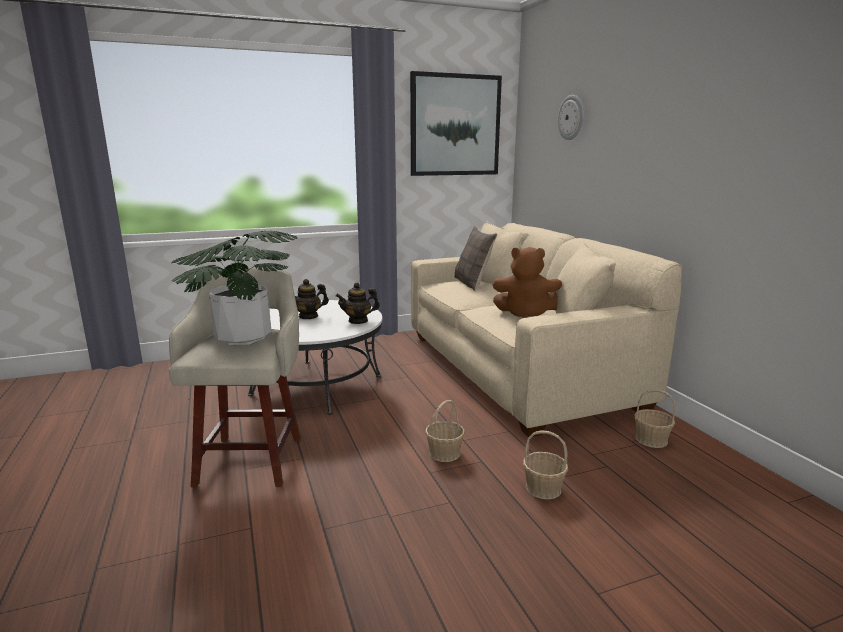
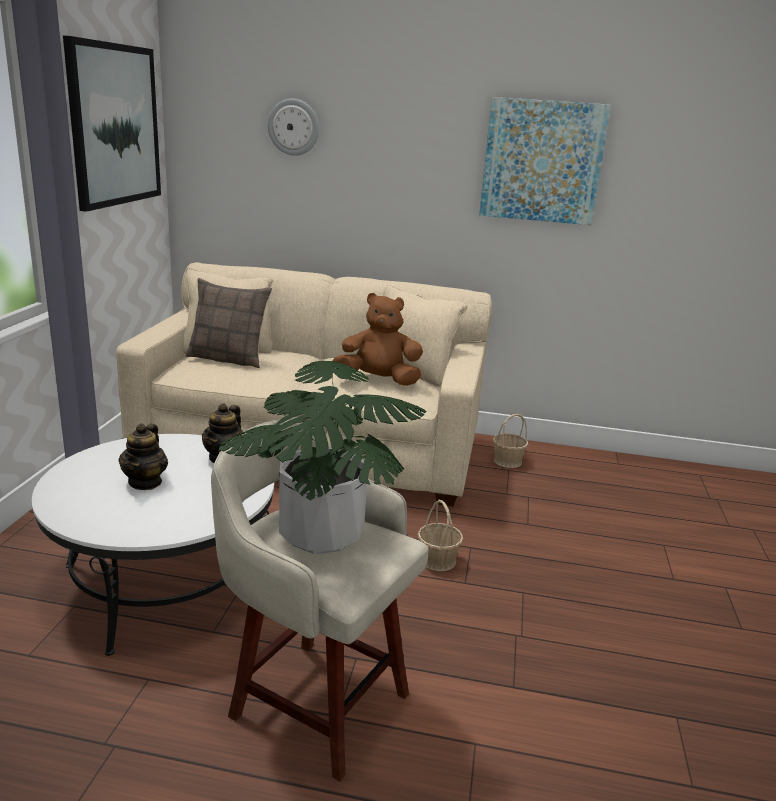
camera: 60 degrees left, 5 degrees up
(526, 314) = (378, 380): brown plush toy -> brown plush toy turned 135 degrees counterclockwise
(543, 488) = (537, 538): basket -> none
(745, 120) = (542, 161): none -> picture

